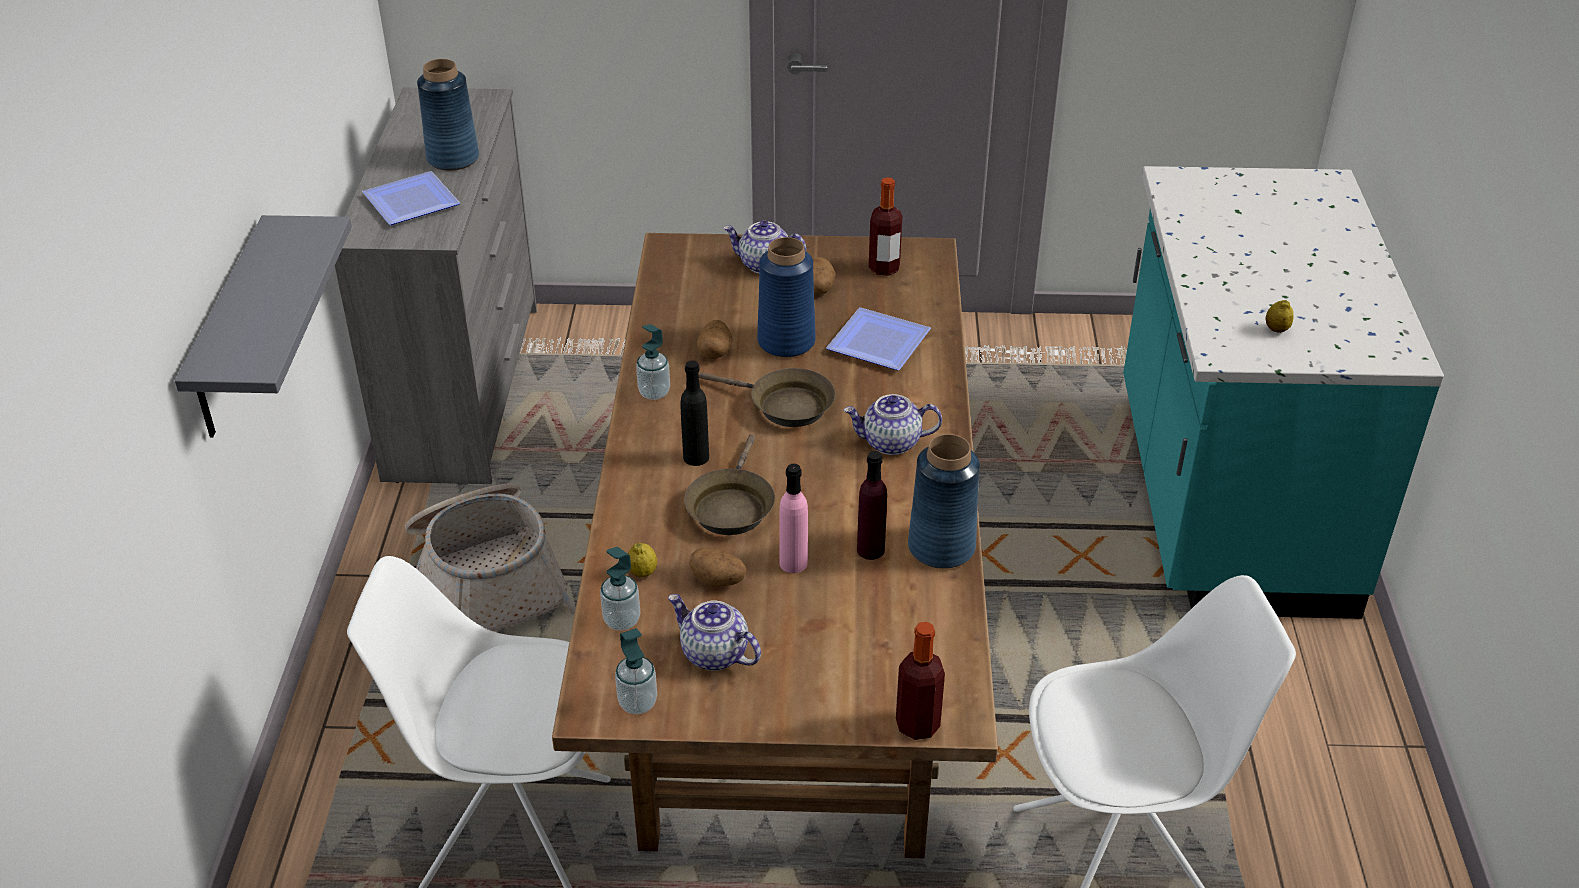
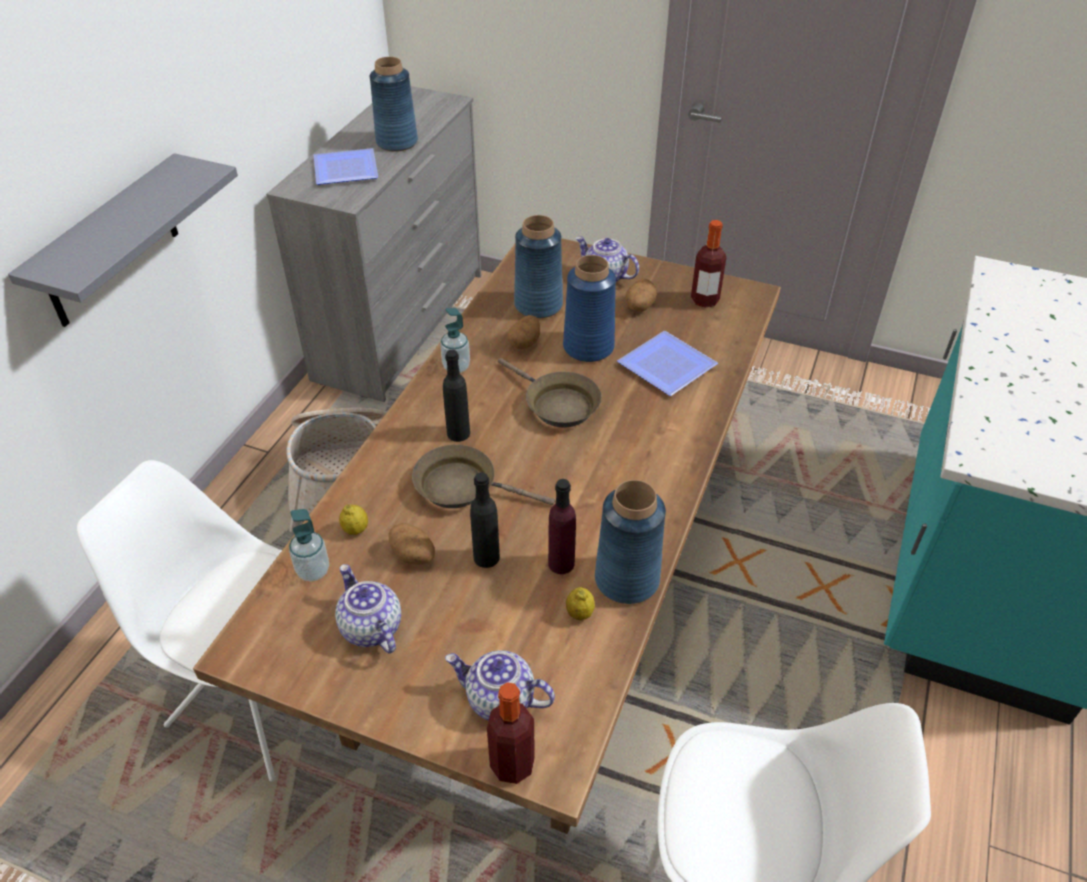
camera: 20 degrees right, 5 degrees up
(637, 703) = (280, 657): soap dispenser -> none
(707, 310) = (538, 305): none -> blue vase
(731, 506) = (462, 486): brown frying pan -> brown frying pan turned 75 degrees clockwise
(793, 563) = (486, 557): pink bottle -> black bottle
(891, 443) = (631, 463): teapot -> teapot (499, 700)
(1276, 330) = (1046, 445): lemon -> lemon (579, 613)

